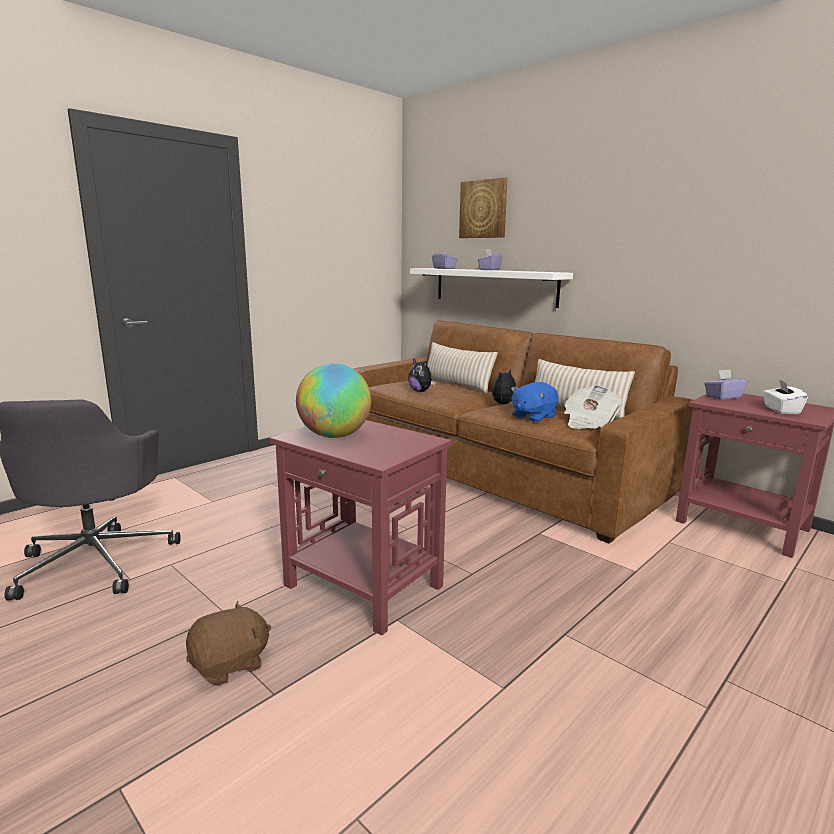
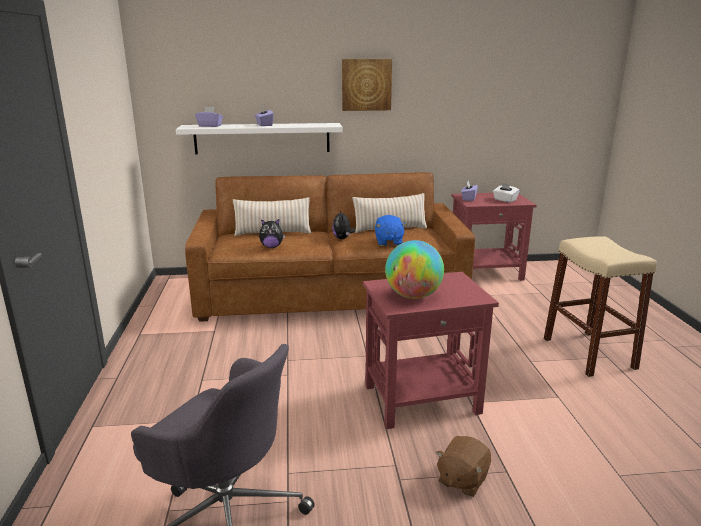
camera: 50 degrees left, 5 degrees up
(230, 664) = (462, 480): brown plush toy -> brown plush toy turned 150 degrees counterclockwise
(483, 209) = (241, 68): picture -> picture (366, 84)
(589, 423) = (422, 235): newspaper -> none
(683, 683) = (588, 353): none -> beige stool

